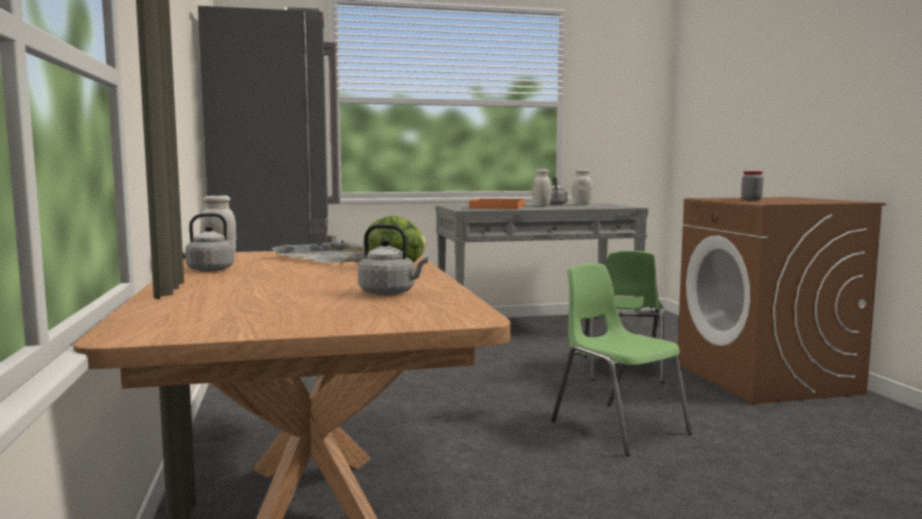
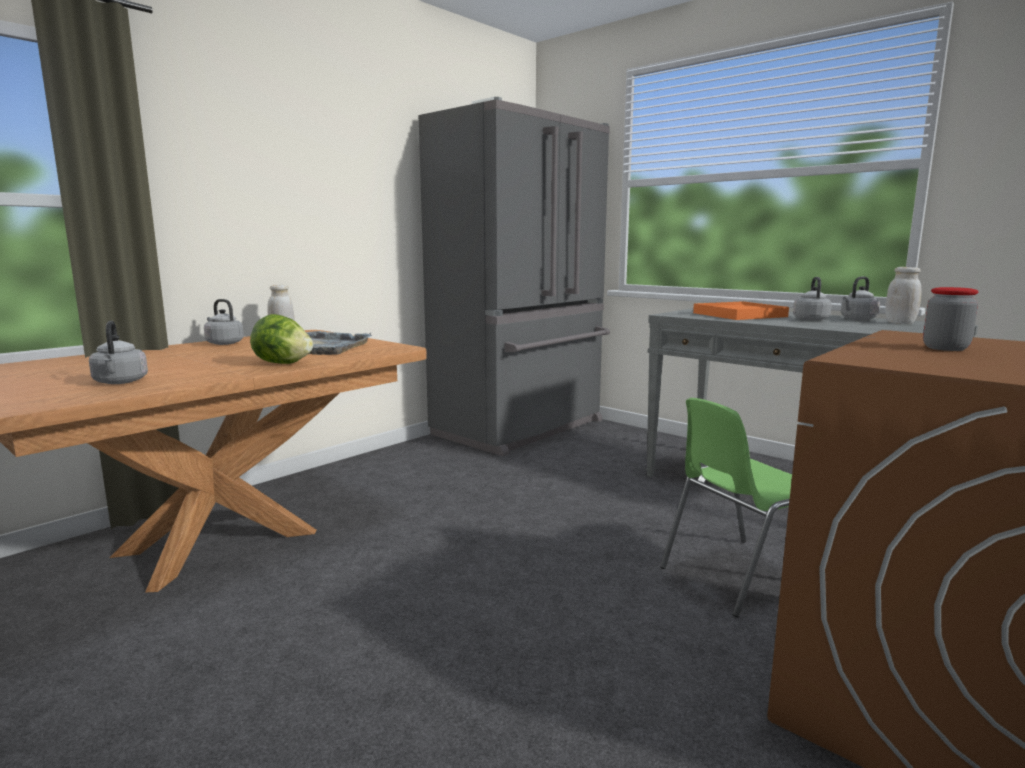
camera: 55 degrees right, 5 degrees up
(541, 206) = (810, 319): white jar -> grey kettle
(617, 427) = (516, 626): green chair -> none

